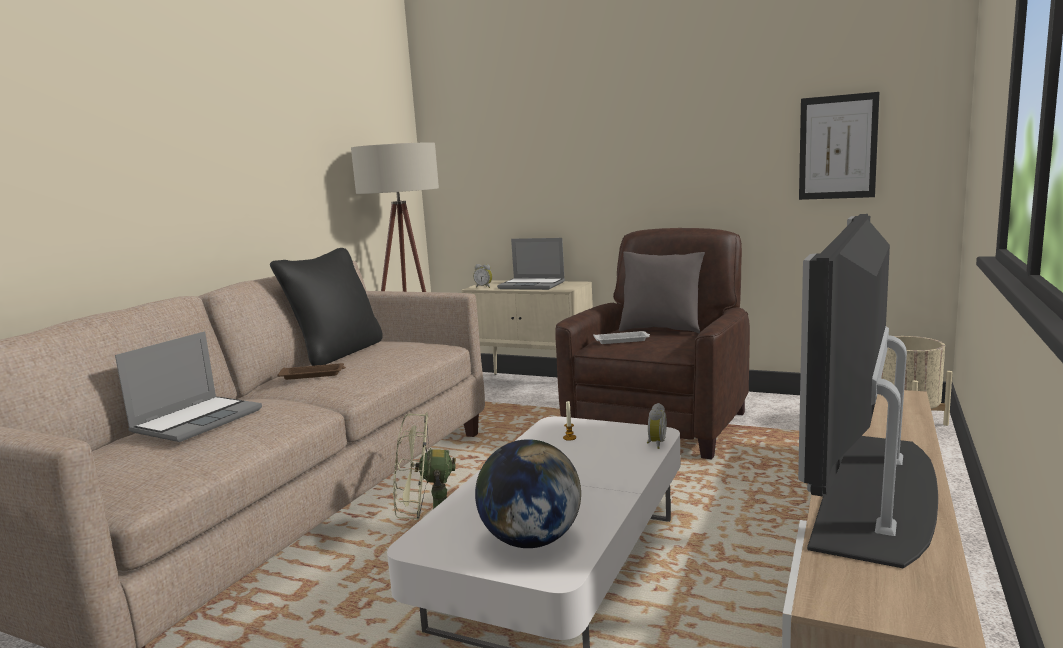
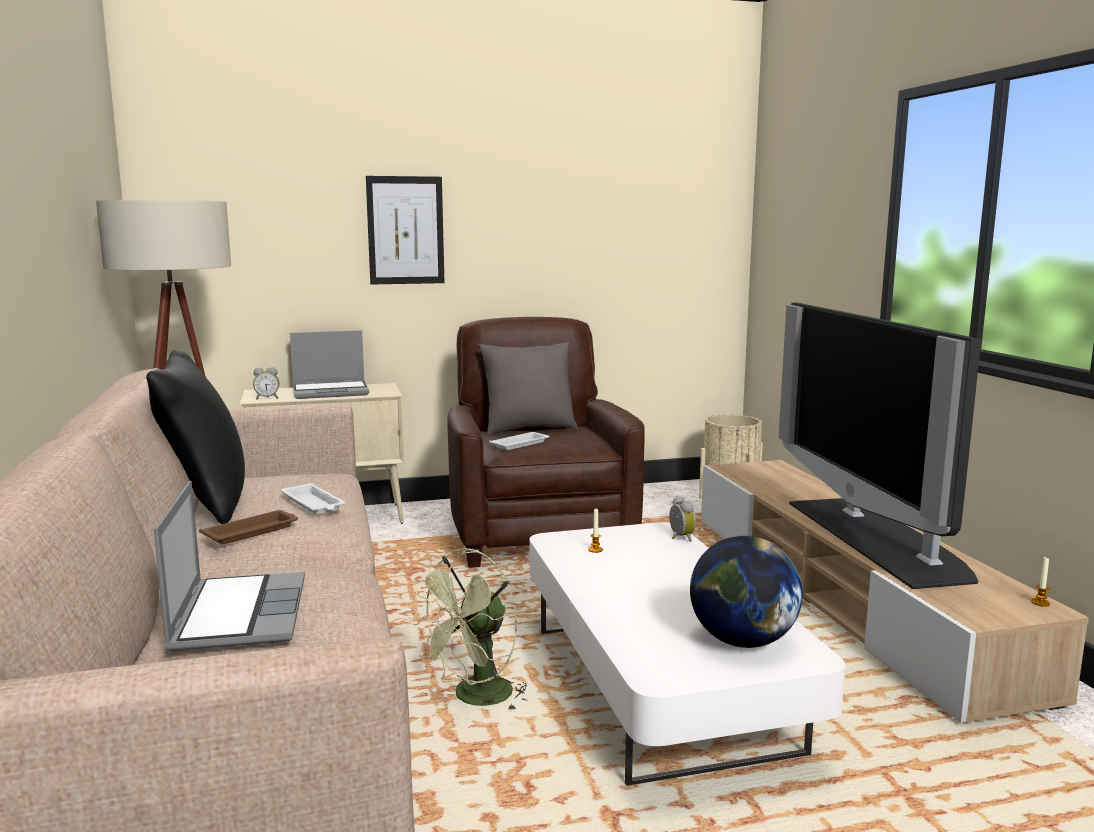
camera: 40 degrees left, 0 degrees up
(378, 363) = (313, 504): none -> white tray
(837, 147) = (652, 237): picture -> picture (405, 230)
(947, 614) = (1040, 603): none -> candle

